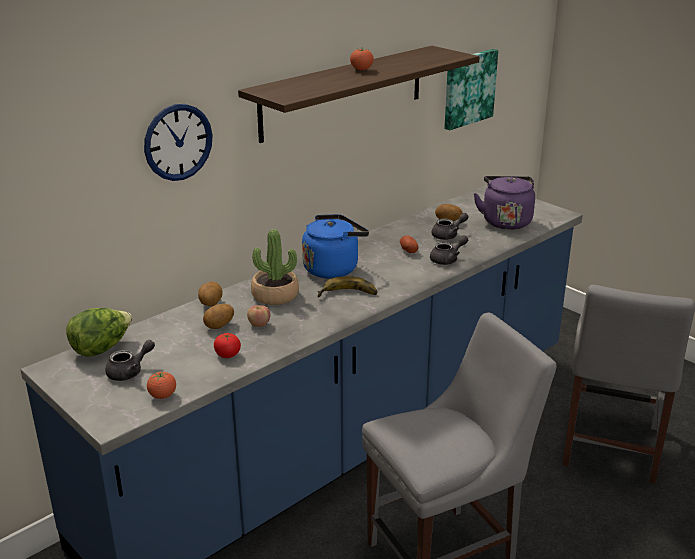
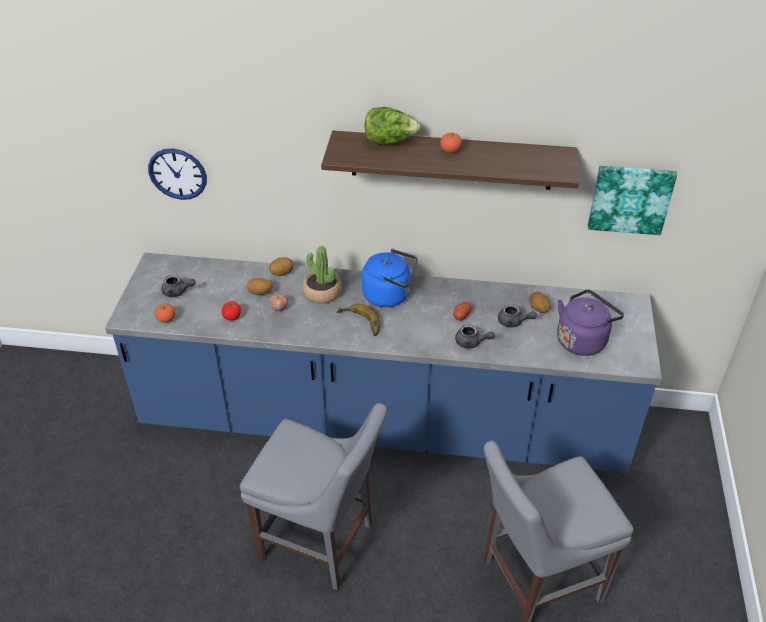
camera: 50 degrees right, 15 degrees up
(102, 348) = (190, 266): lettuce -> lettuce (389, 142)
(178, 142) = (274, 153): wall clock -> wall clock (177, 174)

